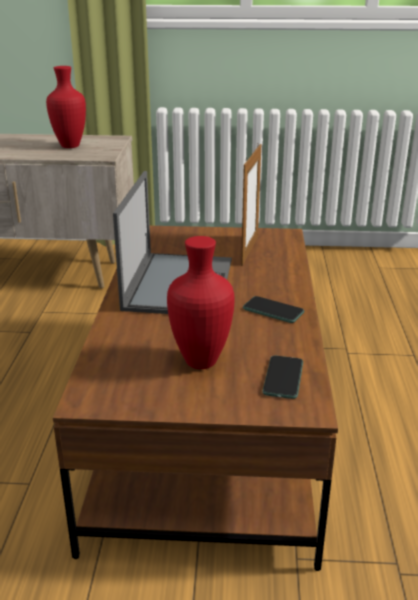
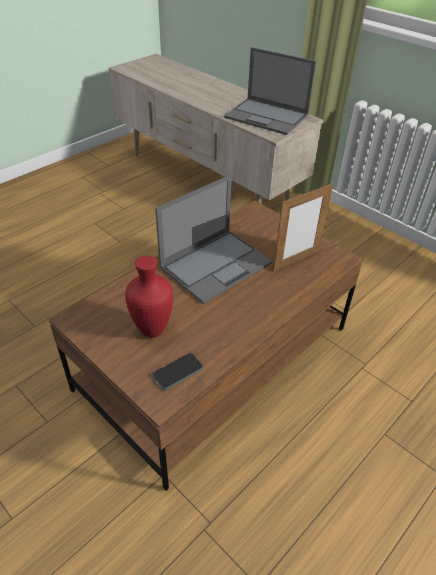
camera: 40 degrees right, 15 degrees up
(71, 146) = (267, 116): red vase -> laptop
(273, 311) = (241, 319): phone -> none

